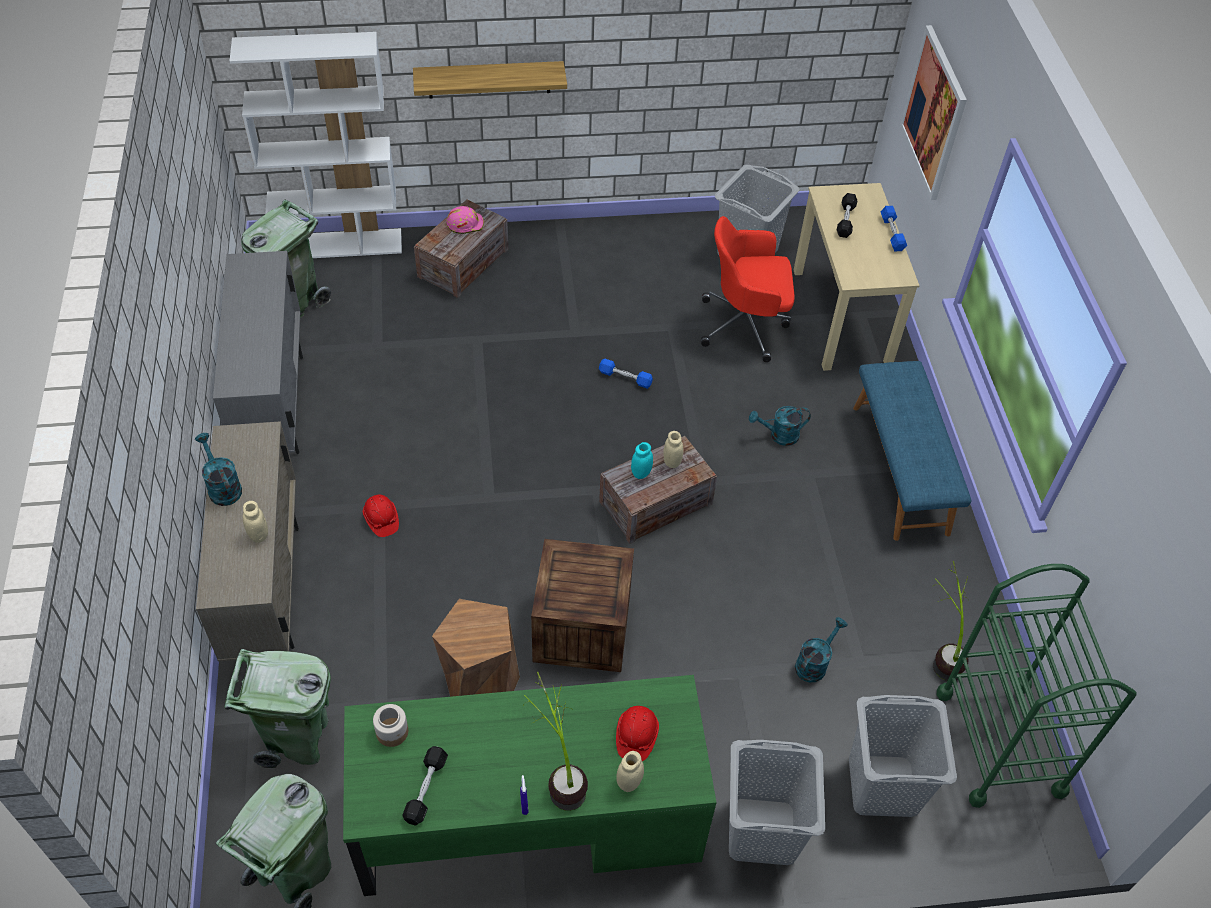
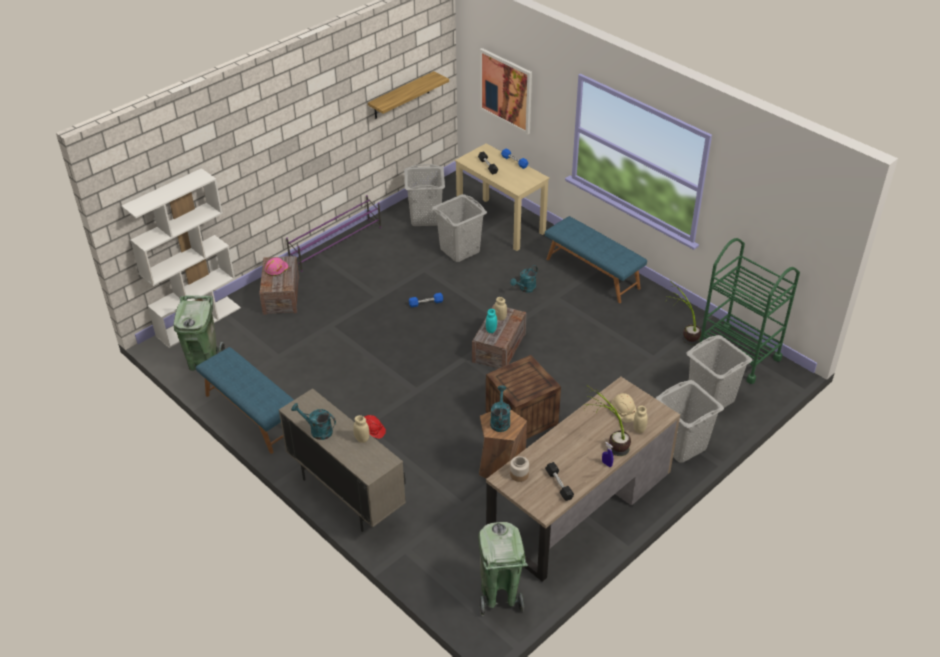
camera: 35 degrees left, 10 degrees down
(274, 405) = (252, 414): grey cabinet -> blue bench
(298, 739) = (438, 544): green trash can -> none
(489, 79) = (263, 174): shelf -> shelf (401, 95)
(529, 816) = (580, 504): green desk -> brown desk
(596, 229) = (336, 244): none -> purple shoe rack
(636, 737) = (623, 412): red hard hat -> beige hard hat
(745, 325) = (459, 250): red office chair -> grey laundry basket
(814, 663) = (636, 370): turquoise watering can -> turquoise watering can (500, 420)

